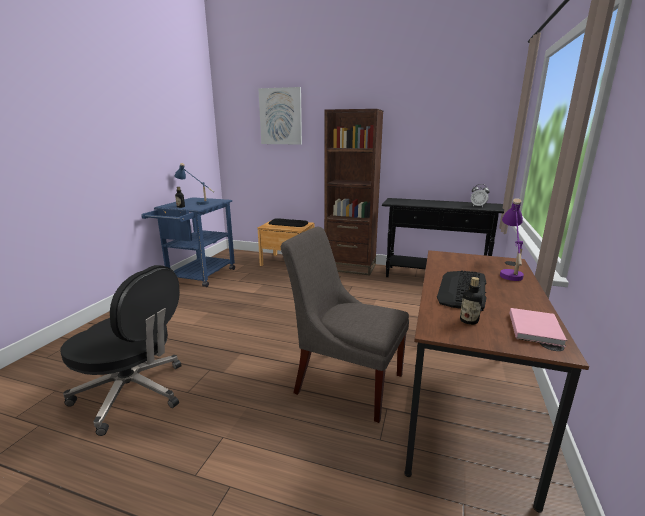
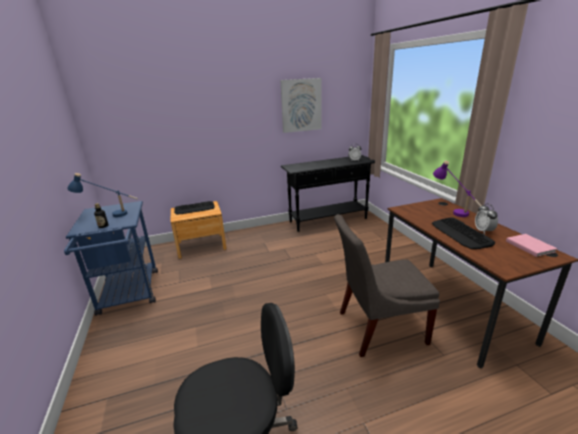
camera: 35 degrees left, 5 degrees up
(281, 116) = (162, 101): picture -> picture (301, 105)
(350, 267) = (261, 232): brown bookcase -> none
(468, 321) = (501, 255): bottle -> none
(502, 297) = (483, 231): none -> alarm clock

